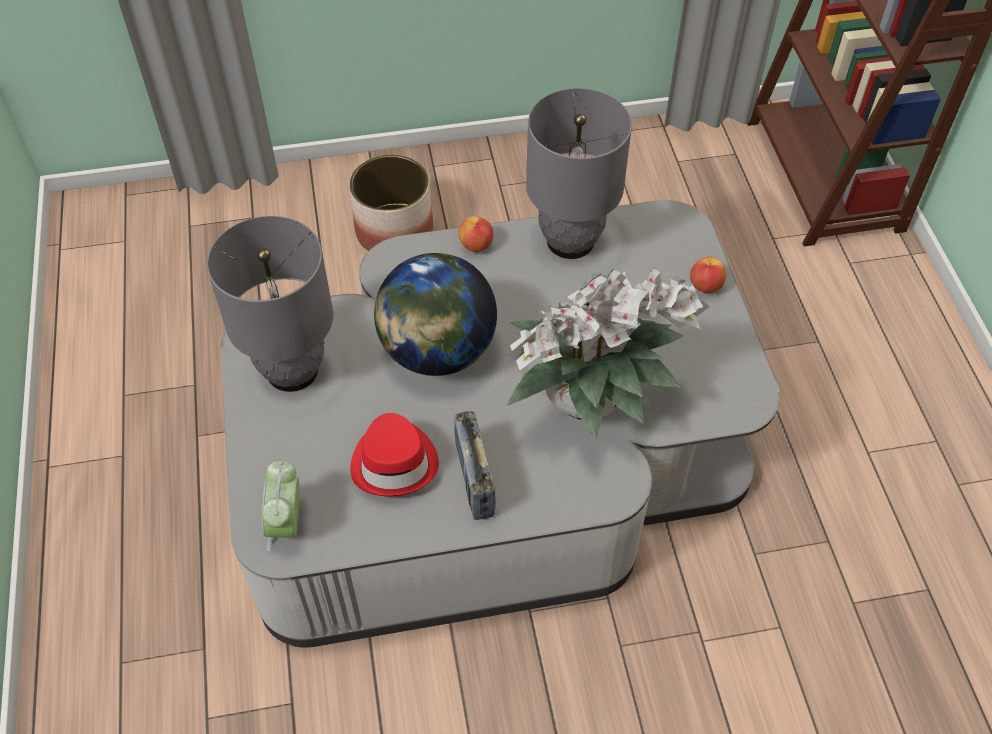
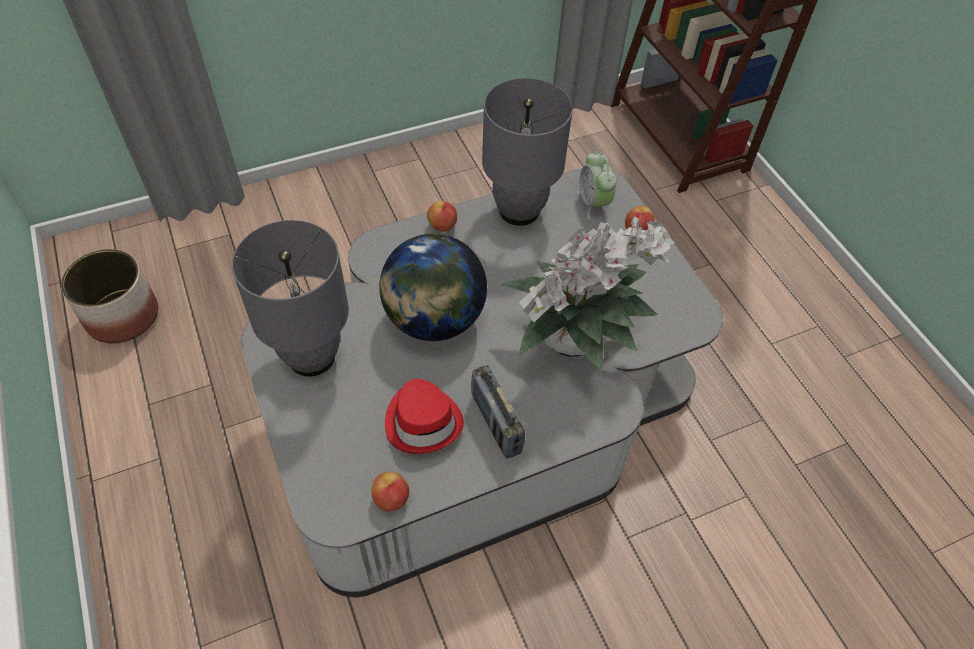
camera: 15 degrees left, 0 degrees up
(286, 524) = (341, 495): alarm clock -> alarm clock (593, 203)
(338, 539) = (391, 499): none -> apple
(395, 231) = (354, 228): planter -> planter (123, 316)

